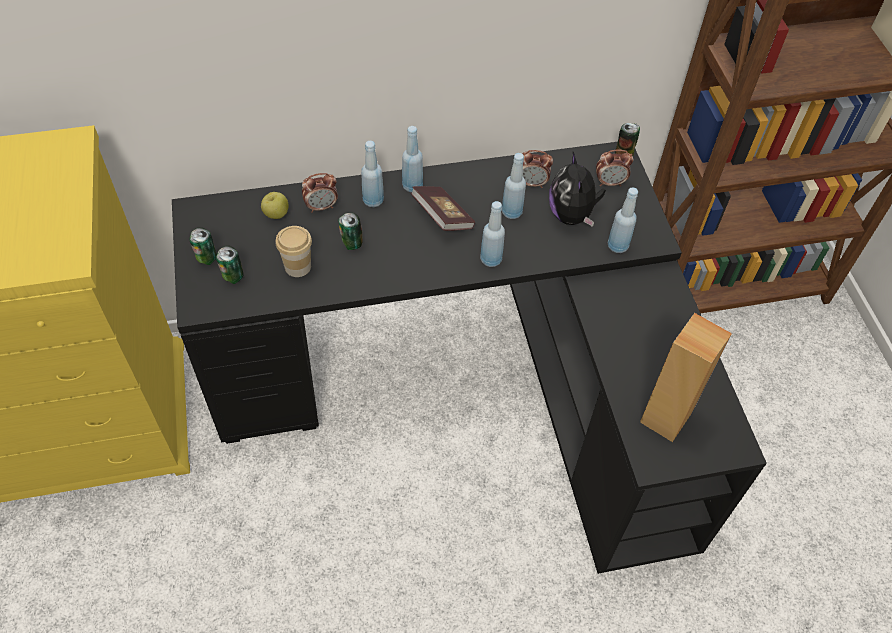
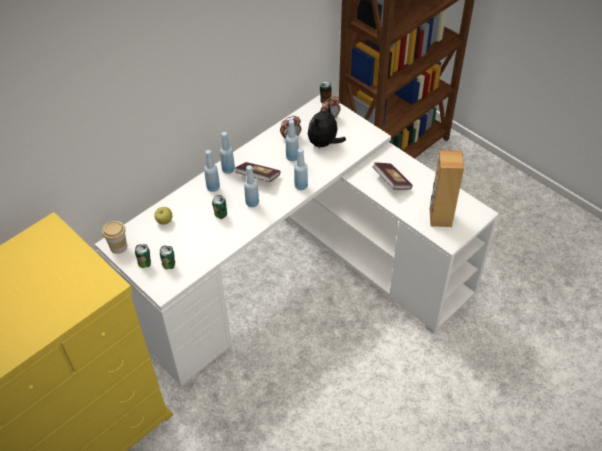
camera: 30 degrees left, 5 degrees down
(298, 266) = (201, 241): cup -> cup (118, 247)
(321, 207) = (187, 204): alarm clock -> none
(472, 385) = (299, 277): black desk -> white desk
(572, 215) = (324, 144): plush toy -> plush toy turned 75 degrees clockwise
(617, 246) = (358, 148): blue bottle -> blue bottle (252, 203)
(633, 322) = (391, 182): none -> book

